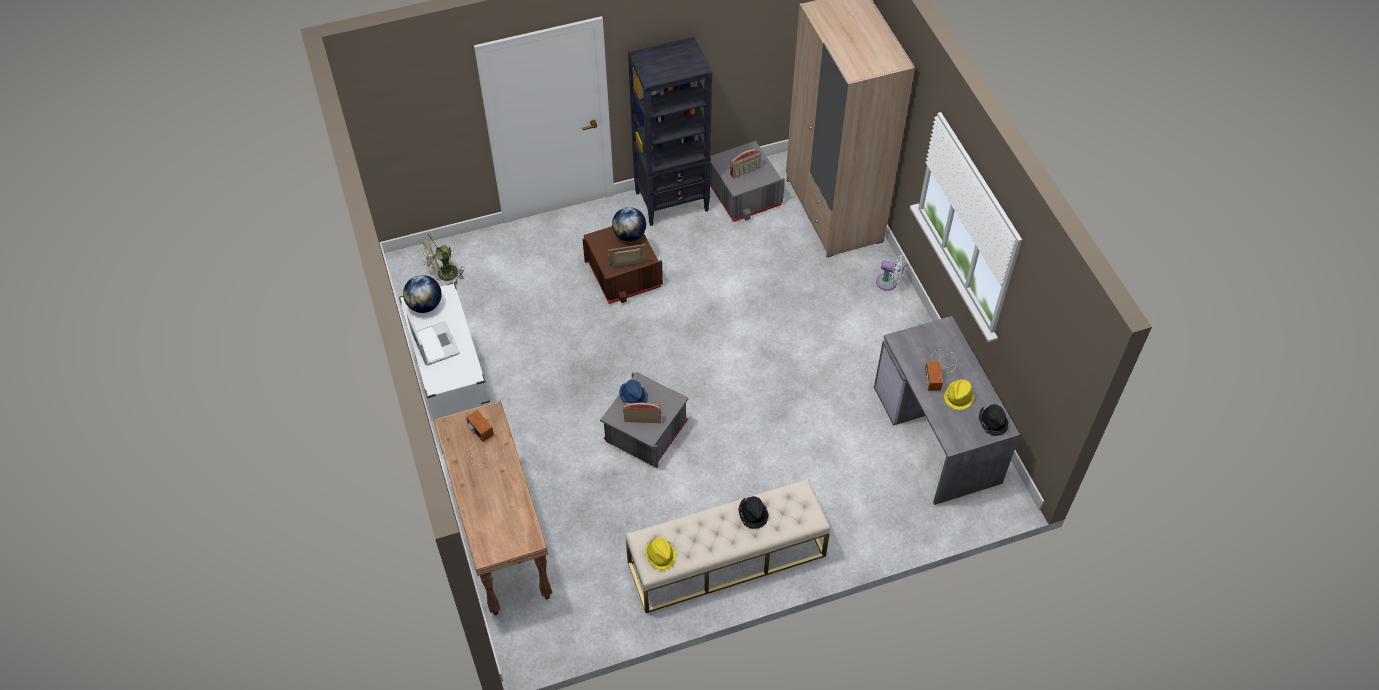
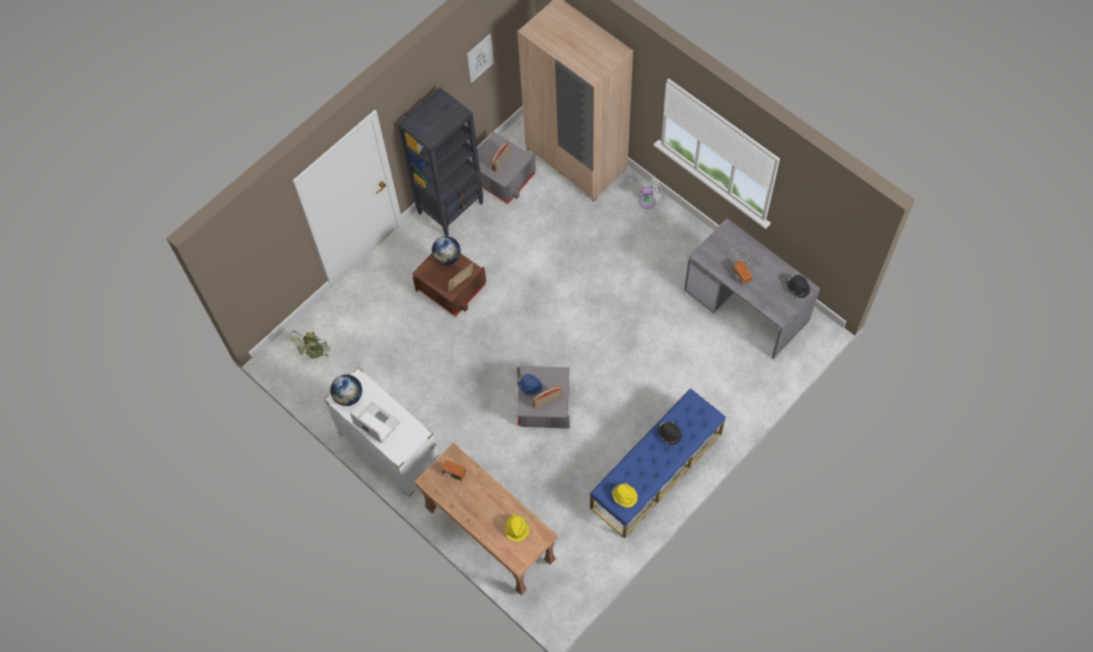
camera: 25 degrees left, 10 degrees up
(726, 559) = (656, 471): beige bench -> blue bench
(757, 32) = (480, 58): none -> picture
(959, 397) = (765, 279): yellow hat -> yellow hat (517, 528)

